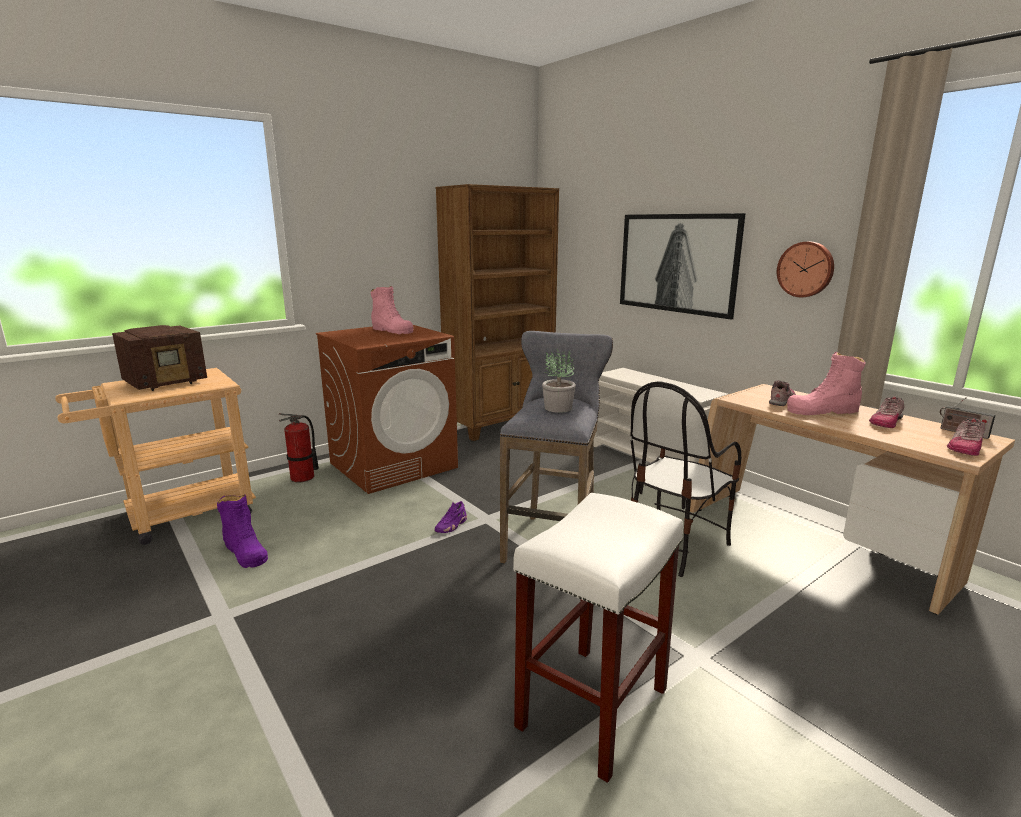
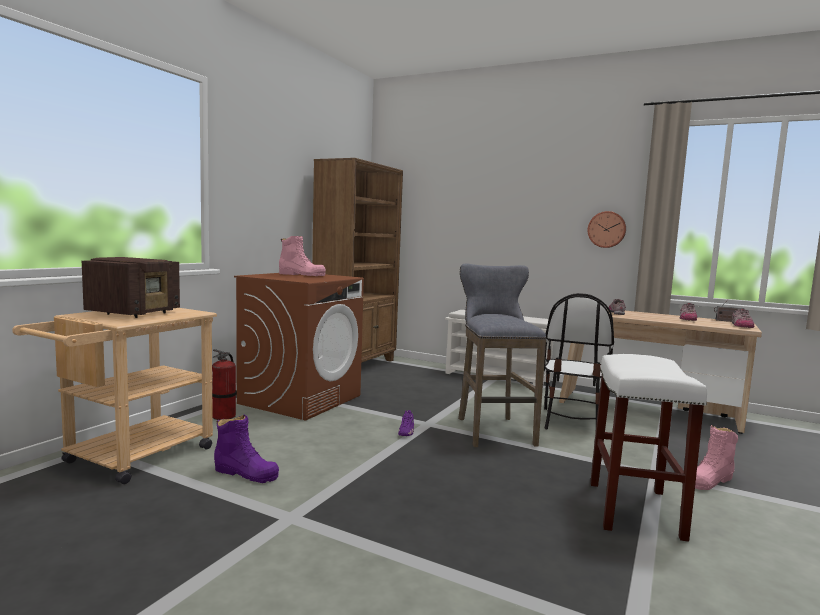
camera: 25 degrees left, 10 degrees down
(558, 408) = (507, 317): potted plant -> none
(676, 263) = (506, 228): picture -> none
(822, 411) = (647, 316): pink boot -> pink boot (709, 480)

